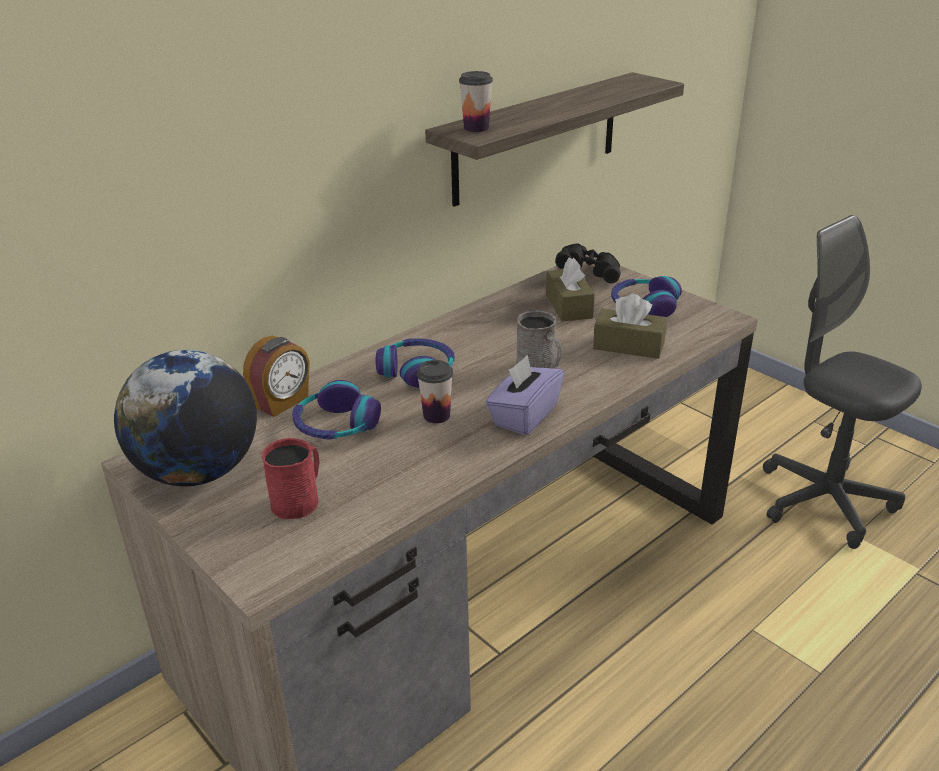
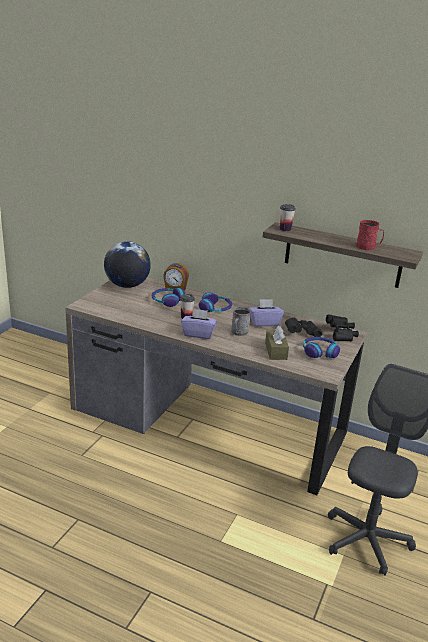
camera: 65 degrees right, 5 degrees down
(299, 499) = (122, 303): red mug -> red mug (368, 247)
(509, 331) = (264, 322): none -> purple tissue box
(569, 306) = (301, 333): brown tissue box -> black binoculars

